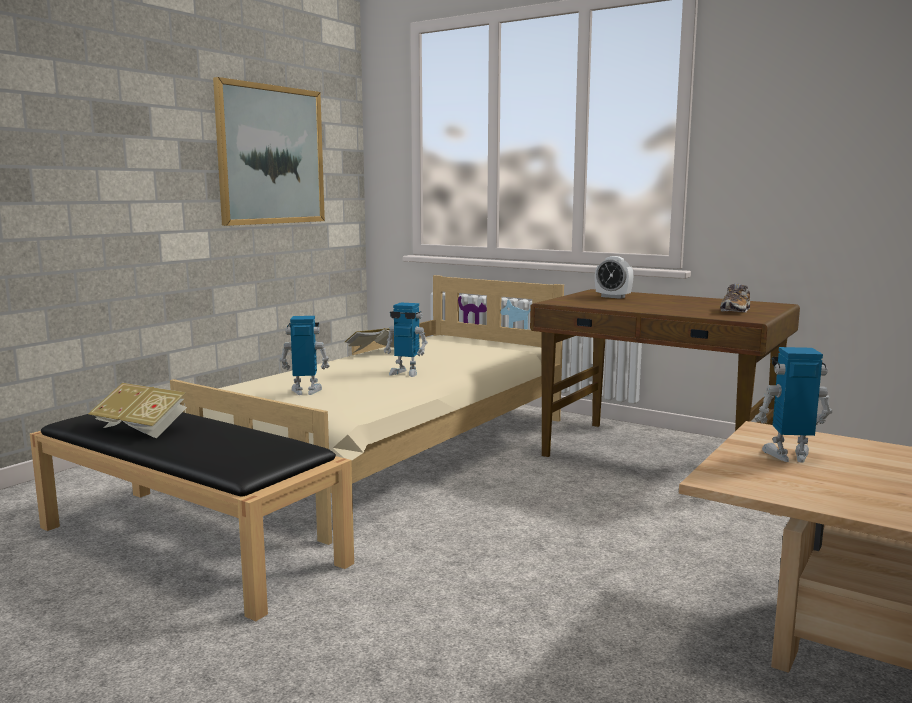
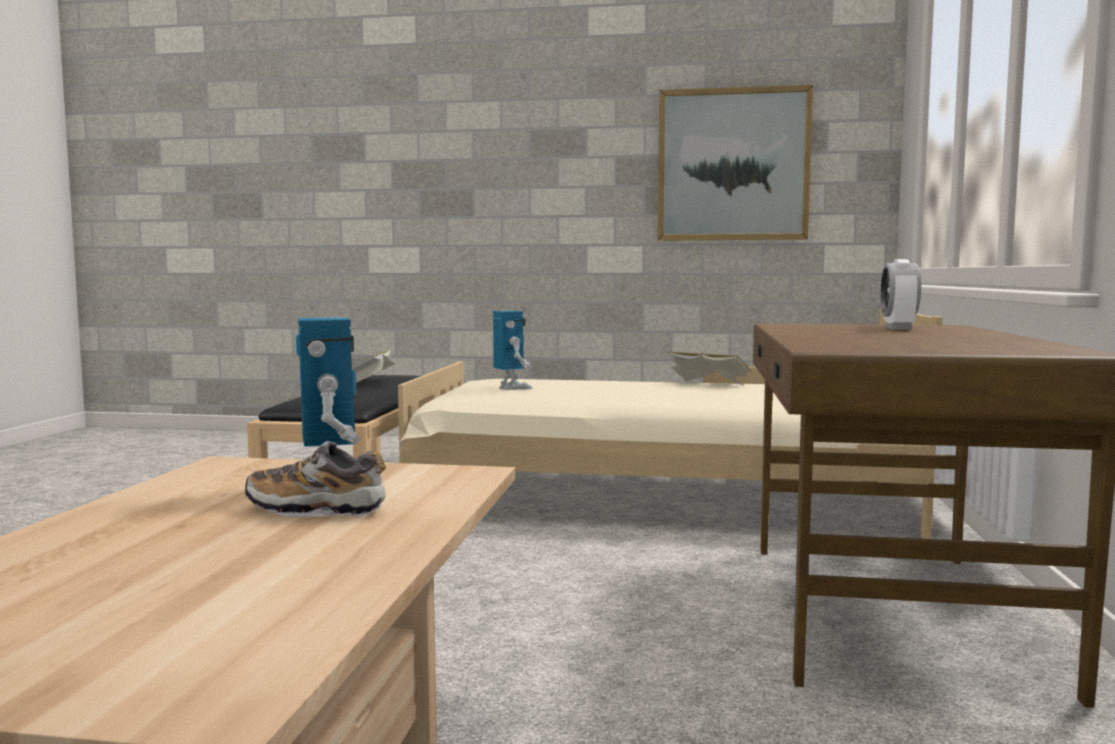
camera: 65 degrees right, 5 degrees down
(405, 373) = (633, 395): toy robot -> none
(735, 311) = (904, 345): shoe -> shoe (316, 509)

